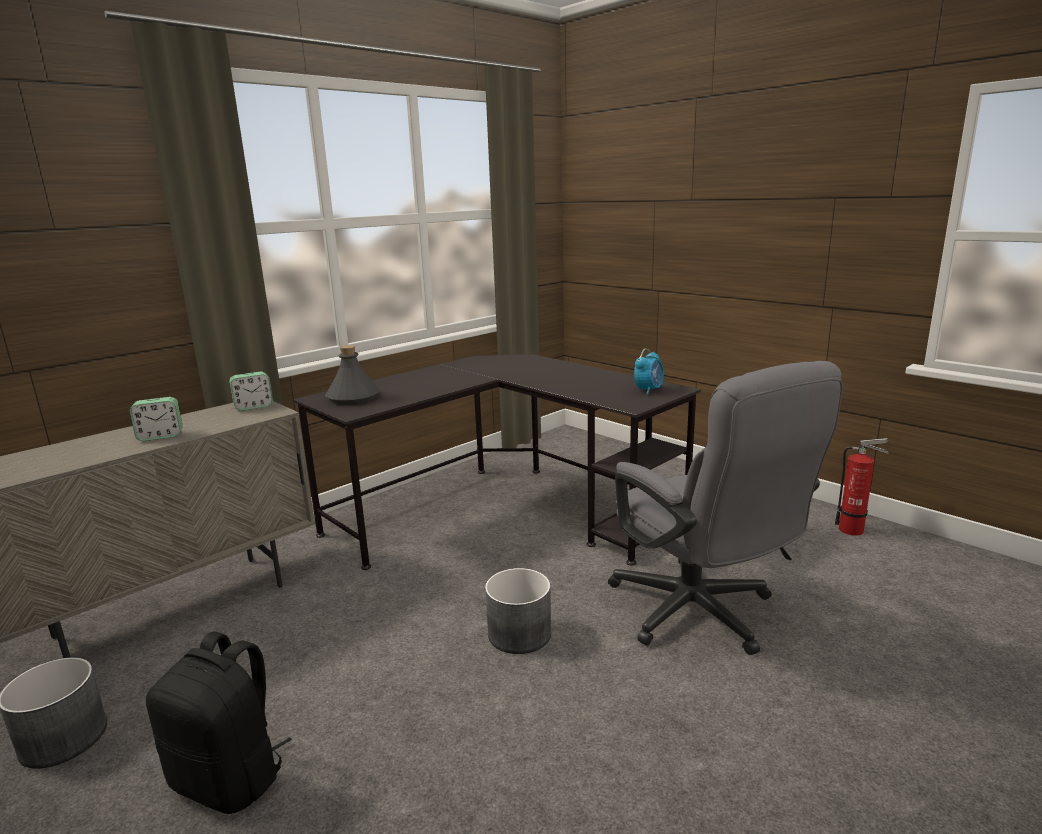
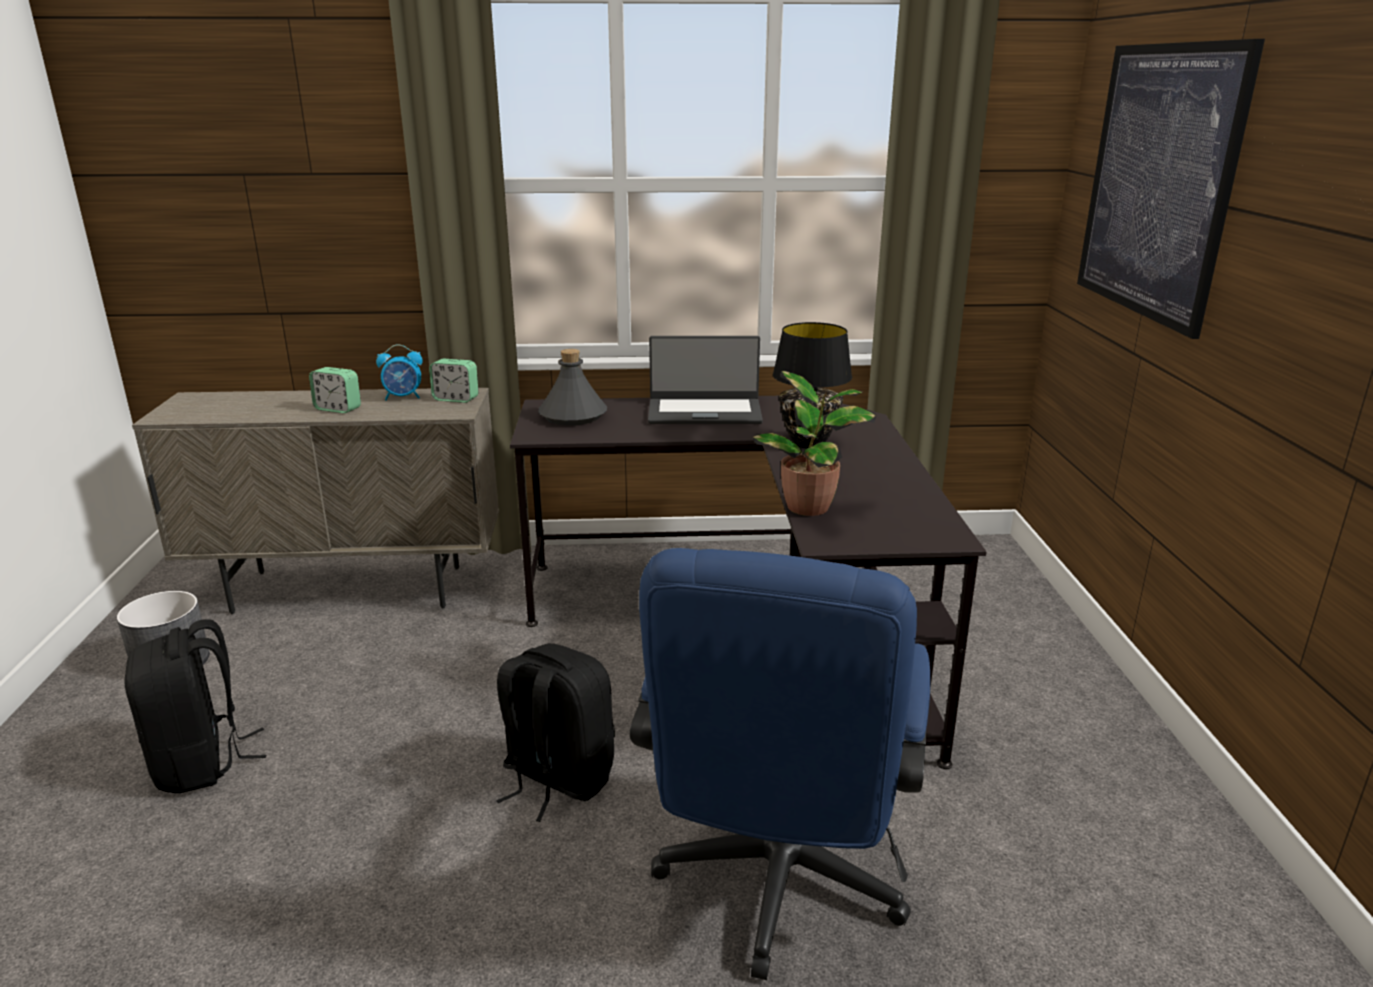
camera: 40 degrees right, 5 degrees up
(434, 376) = (704, 412): none -> laptop
(519, 634) = (556, 779): grey planter -> black backpack
(526, 373) = (809, 443): none -> black table lamp
(593, 397) = (811, 507): none -> potted plant
(648, 390) = (904, 525): alarm clock -> alarm clock (403, 397)
(650, 195) = (1158, 182): none -> picture
(702, 615) = (776, 888): grey office chair -> blue office chair
(854, 530) = (1237, 921): fire extinguisher -> none

